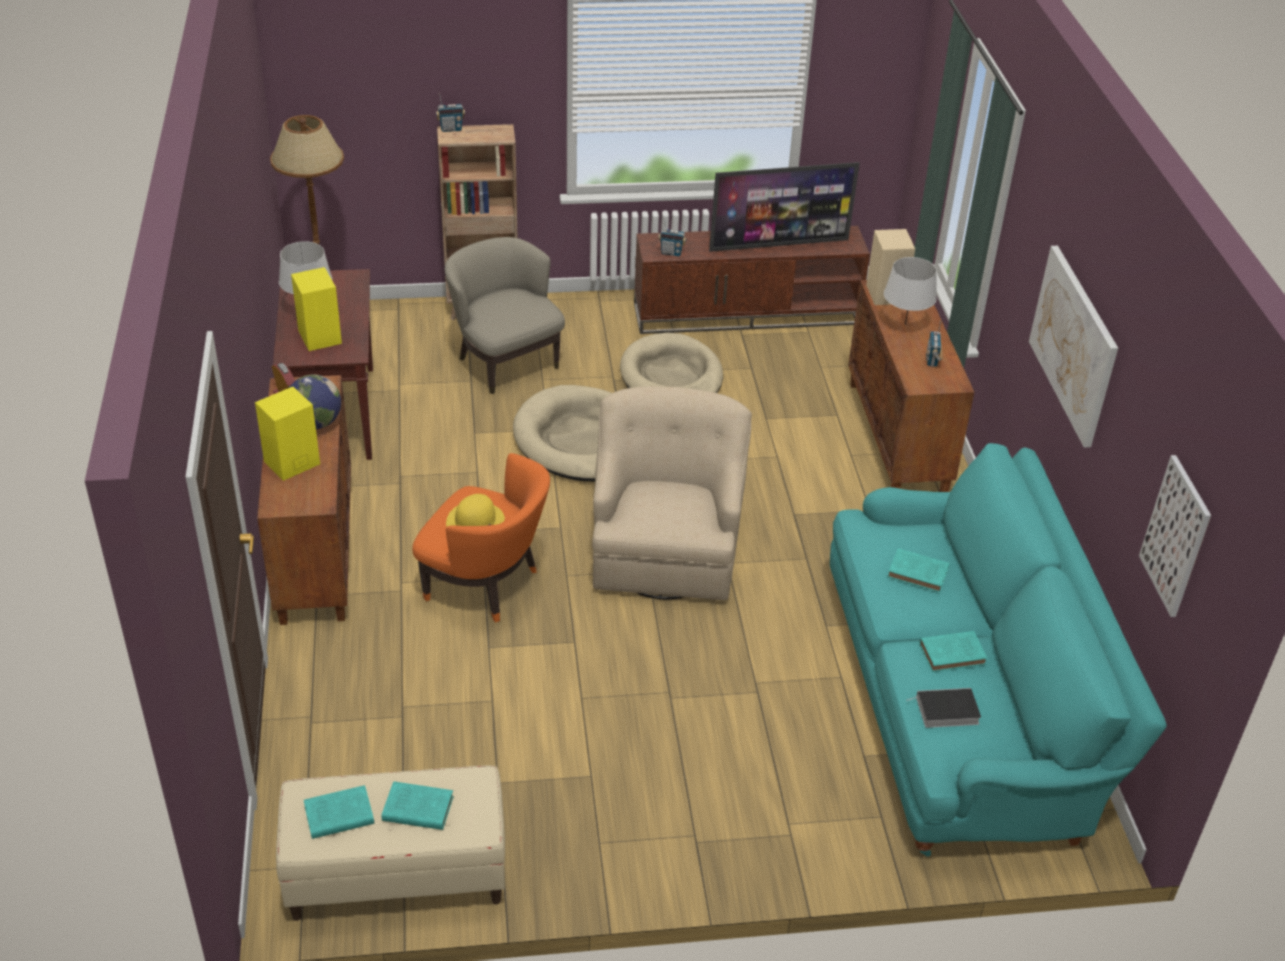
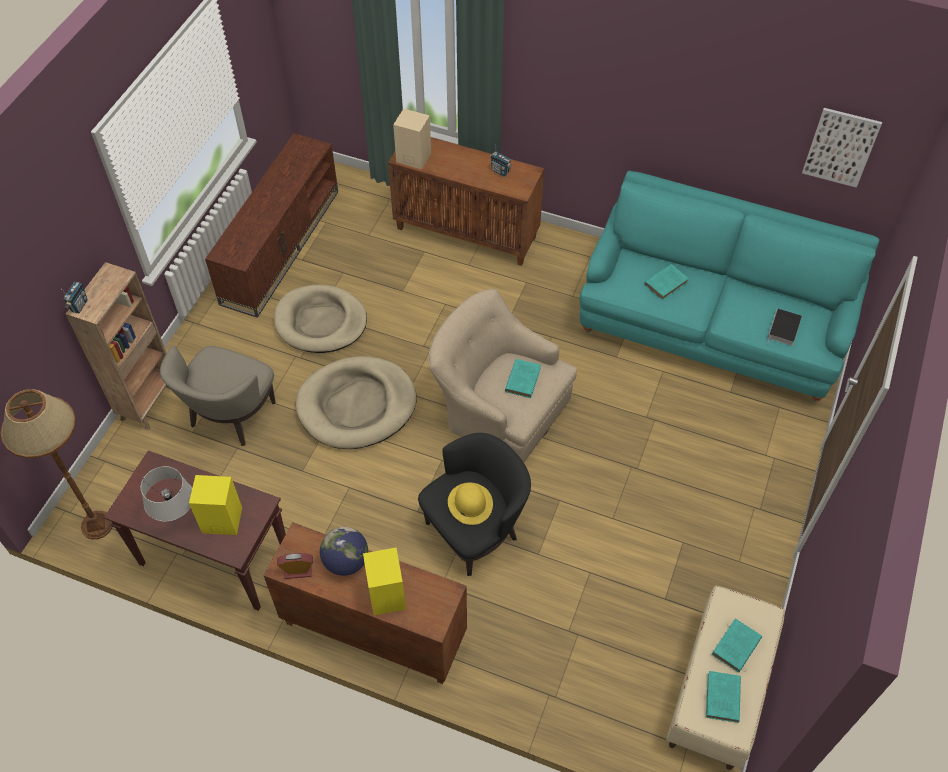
camera: 60 degrees left, 15 degrees up
(486, 585) = (475, 530): orange armchair -> black armchair
(505, 362) = (230, 416): beige armchair -> beige armchair turned 60 degrees counterclockwise
(671, 253) = (247, 249): radio -> none
(778, 244) = (283, 185): television -> none
(905, 324) = (453, 164): grey table lamp -> none
(954, 654) = (740, 302): turquoise book -> turquoise book (523, 379)
(1074, 344) = (649, 94): picture -> none

